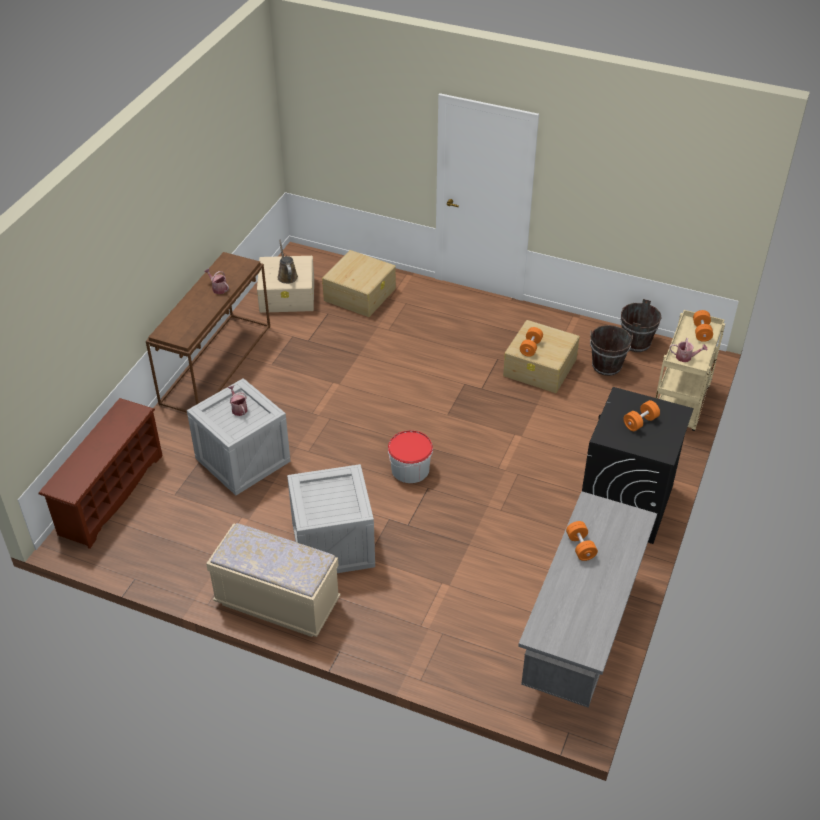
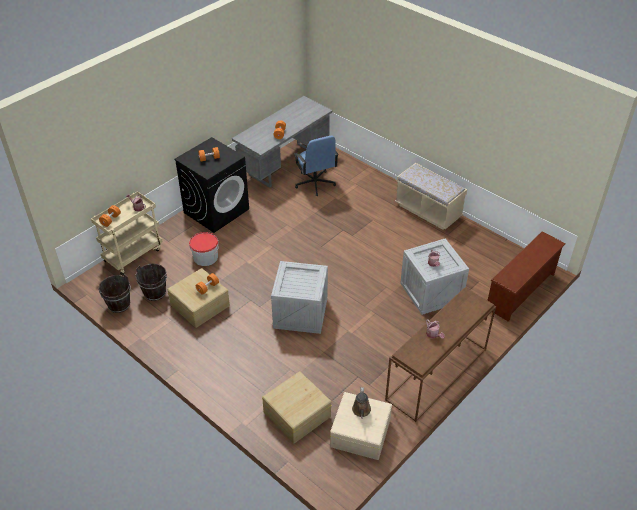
camera: 160 degrees left, 0 degrees up
(334, 543) = (388, 231): crate -> crate (299, 313)
(410, 469) = (326, 259): bucket -> bucket (205, 257)
(500, 607) = (315, 183): none -> blue office chair

